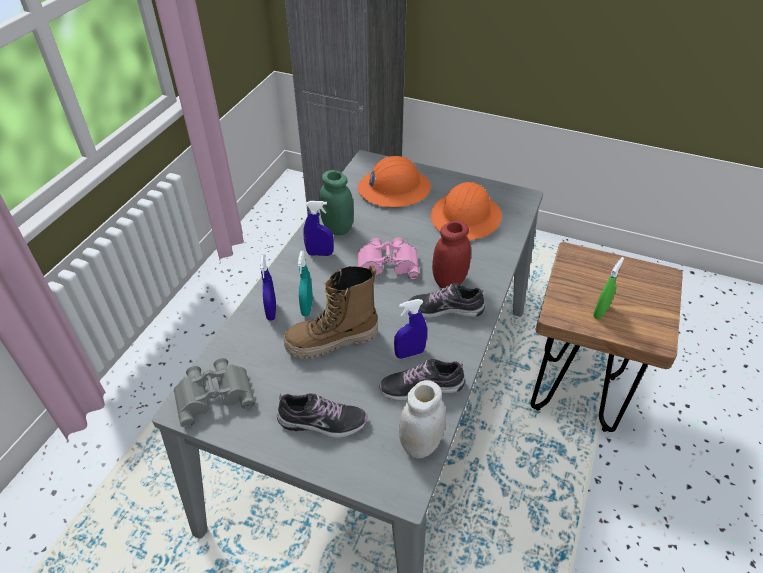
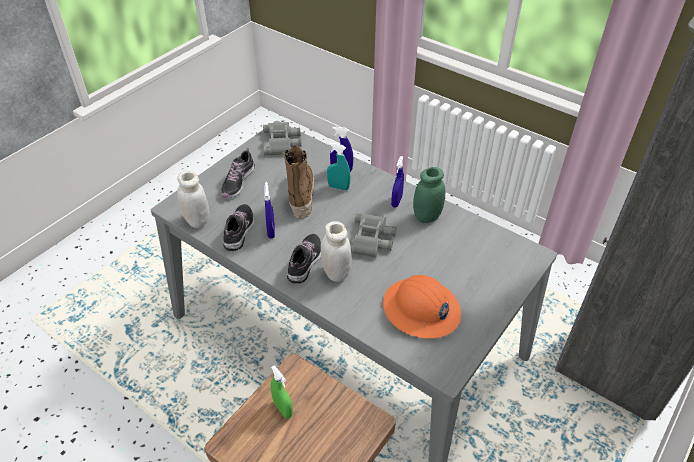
camera: 105 degrees right, 0 degrees up
(388, 263) = (372, 239): pink binoculars -> grey binoculars
(394, 189) = (480, 265): orange hard hat -> none
(449, 281) = (336, 273): red jar -> white jar

